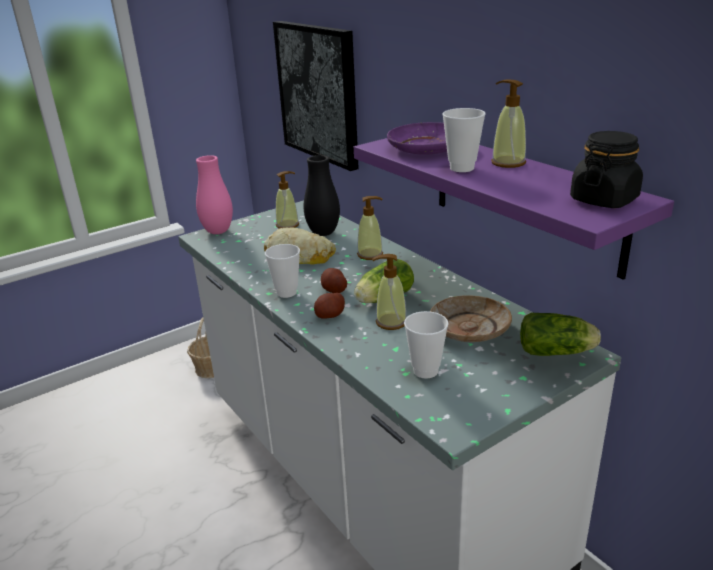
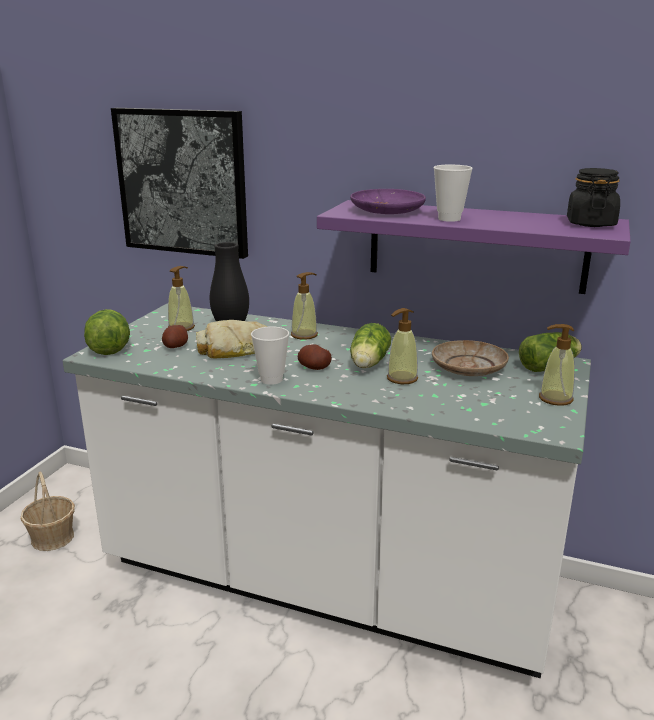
camera: 35 degrees left, 5 degrees down
(218, 231) = (108, 347): pink vase -> lettuce
(330, 315) = (342, 387): potato -> potato (176, 346)
(425, 371) = (481, 403): cup -> none
(508, 163) = (474, 212): soap dispenser -> soap dispenser (555, 399)

